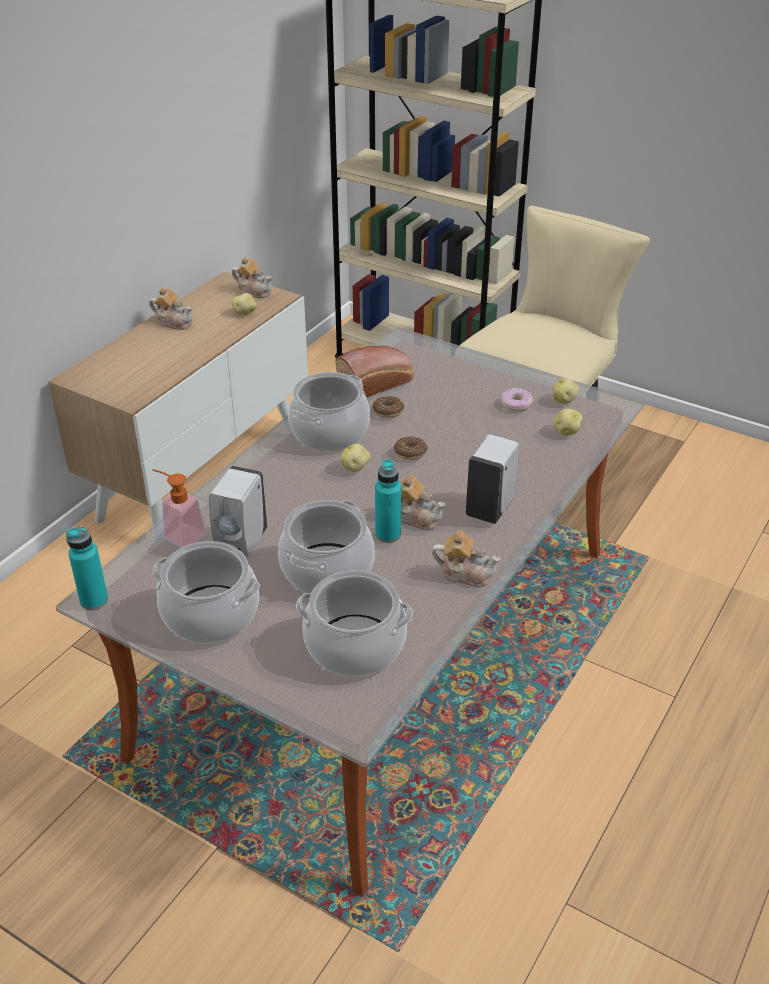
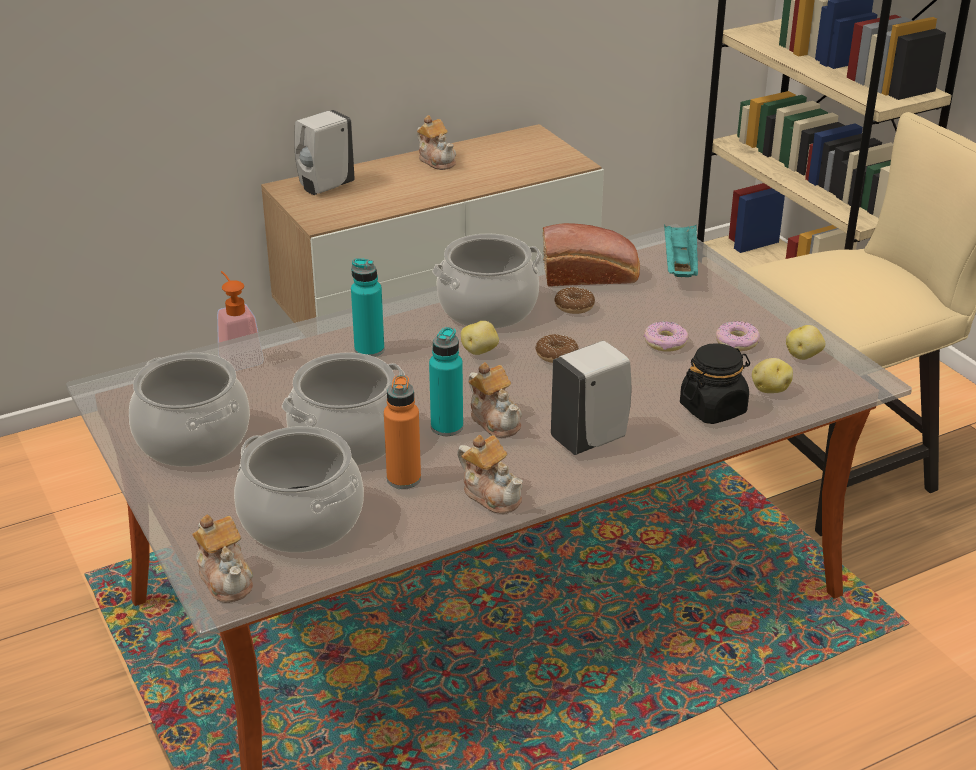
camera: 30 degrees right, 5 degrees down
(94, 600) = (102, 389): turquoise bottle -> turquoise bottle (369, 350)
(241, 545) = (286, 386): white soap dispenser -> white soap dispenser (324, 187)
(245, 313) = (521, 170): potato -> none
(254, 291) = (552, 151): teapot -> teapot (226, 578)
(396, 585) = (404, 479): none -> orange bottle
(428, 358) = (679, 265): none -> turquoise tray
(472, 419) = (665, 343): none -> donut
(545, 458) = (713, 409): none -> black jar

